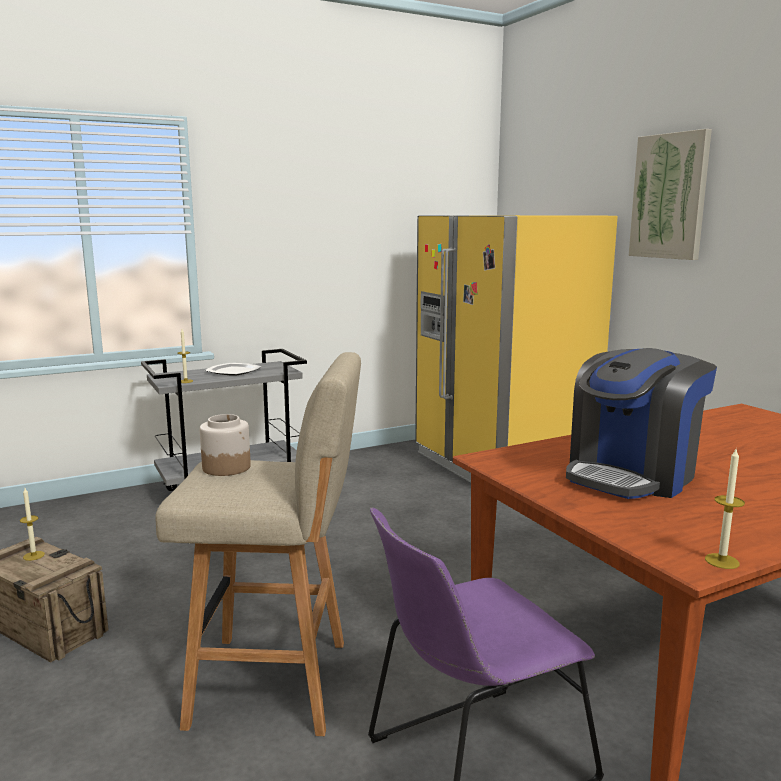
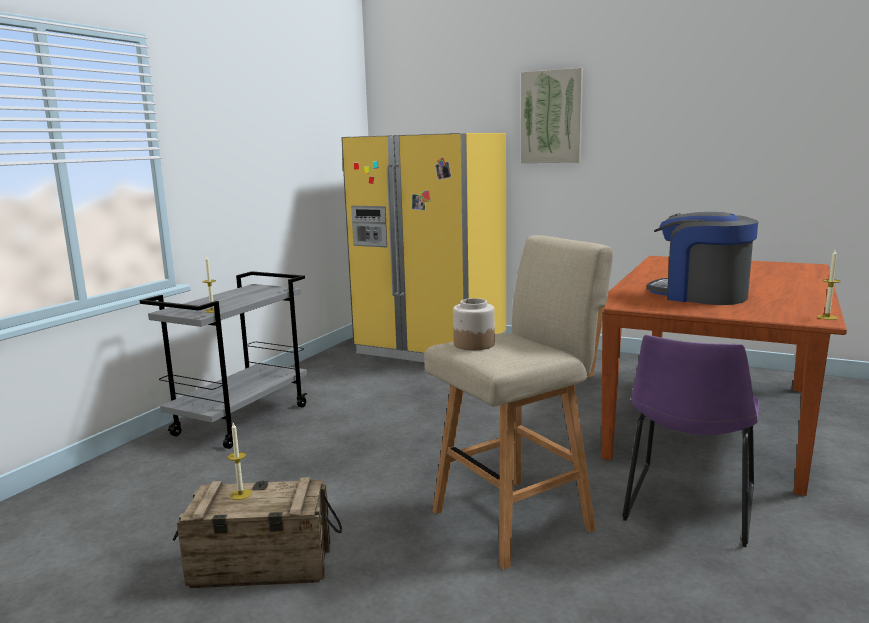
camera: 35 degrees left, 0 degrees up
(233, 371) = (234, 297): plate -> none
(632, 475) = (700, 295): coffee machine -> coffee machine turned 120 degrees clockwise

